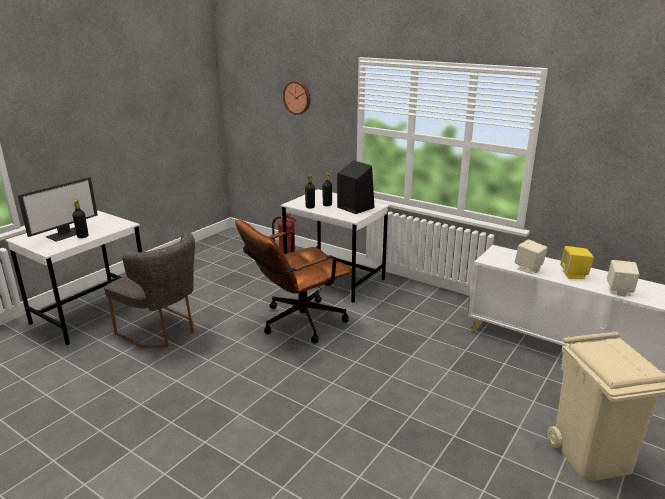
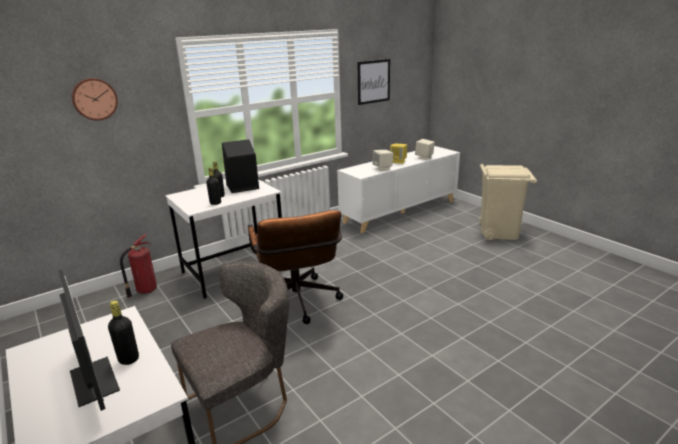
camera: 70 degrees left, 0 degrees up
(601, 151) = (373, 81): none -> picture

